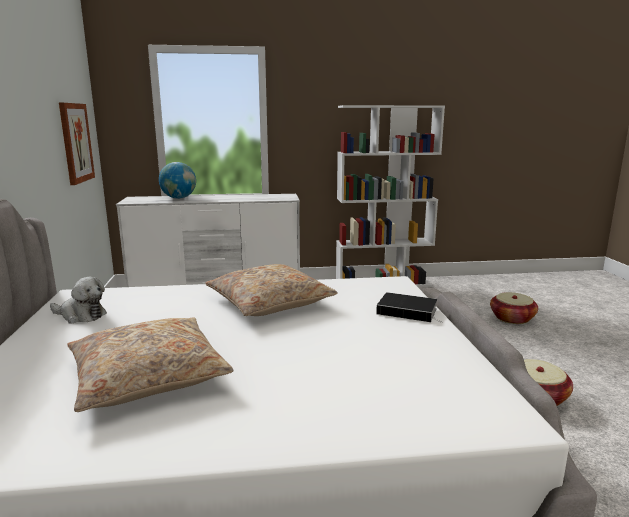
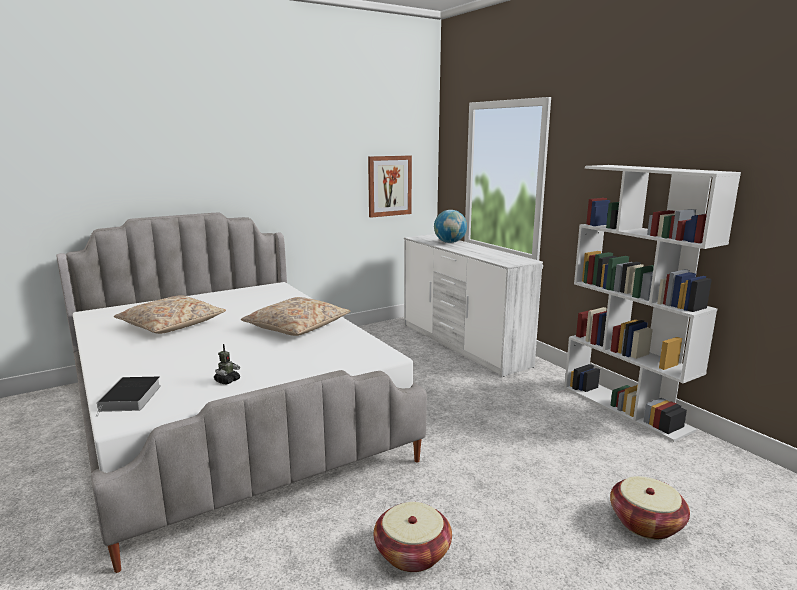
camera: 65 degrees right, 0 degrees up
(81, 315) = (245, 295): plush toy -> none
(409, 311) = (310, 370): book -> book (131, 398)
(415, 351) = (227, 381): none -> toy robot

